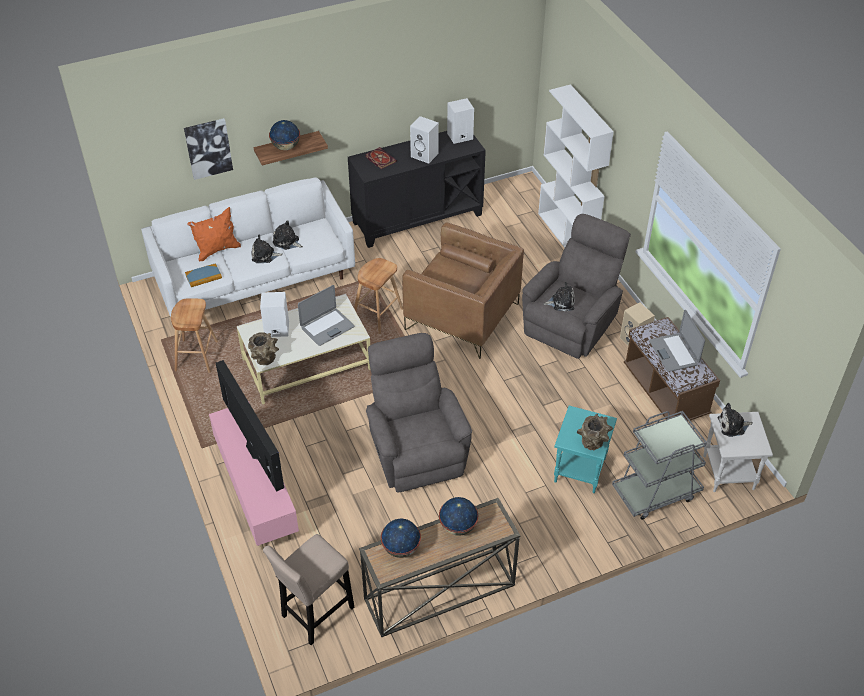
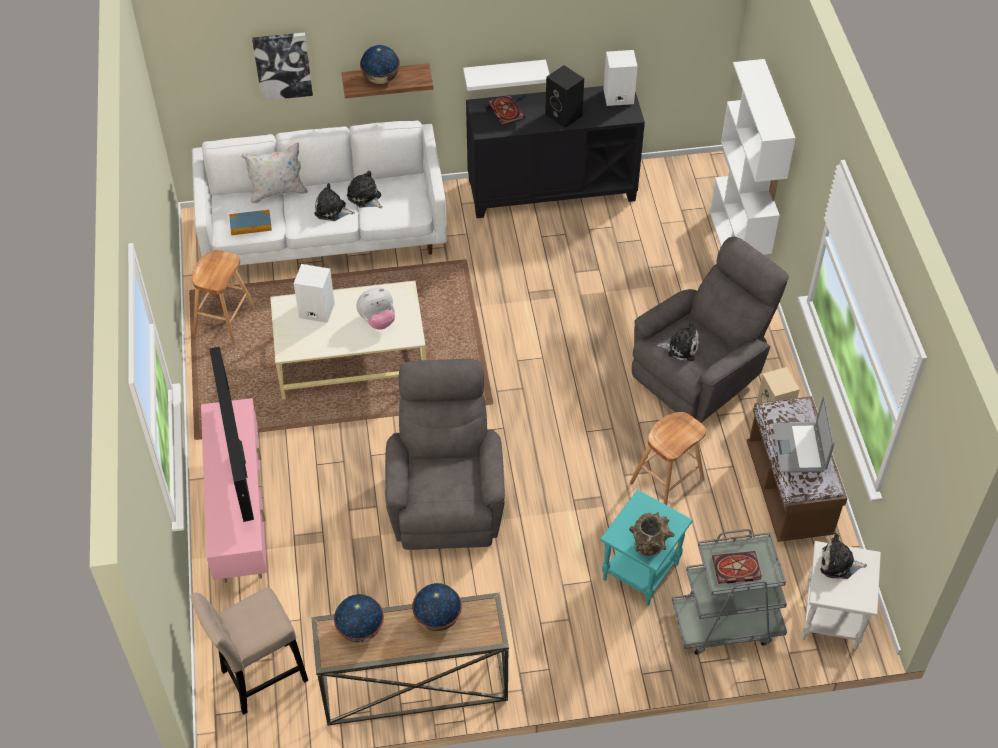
camera: 15 degrees right, 5 degrees up
(217, 250) = (278, 192): orange pillow -> white pillow
(265, 361) = (289, 349): brown vase -> none
(327, 327) = (377, 320): laptop -> plush toy
(374, 132) = (504, 74): none -> white shelf
(377, 315) = (458, 311): brown stool -> brown stool (666, 481)
(425, 155) = (564, 115): white speaker -> black speaker
(462, 317) = (563, 335): brown armchair -> none
(666, 442) = (735, 569): none -> book

